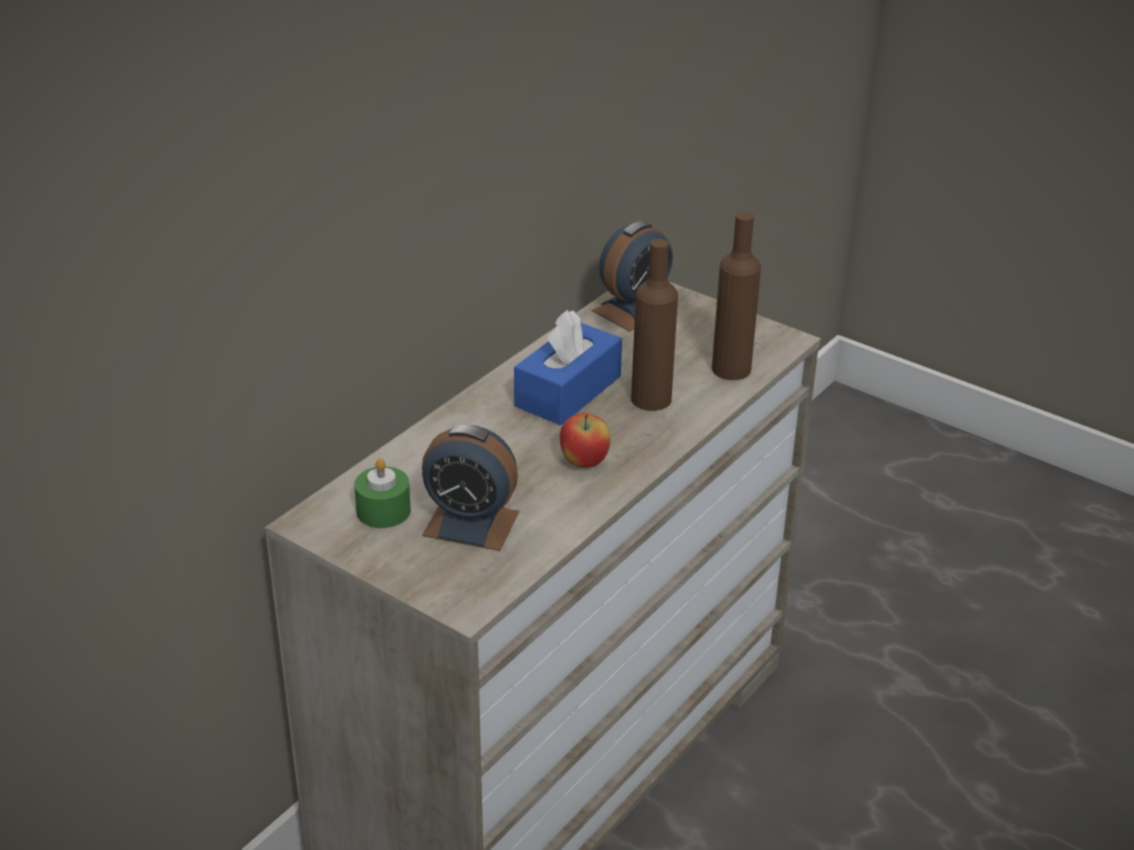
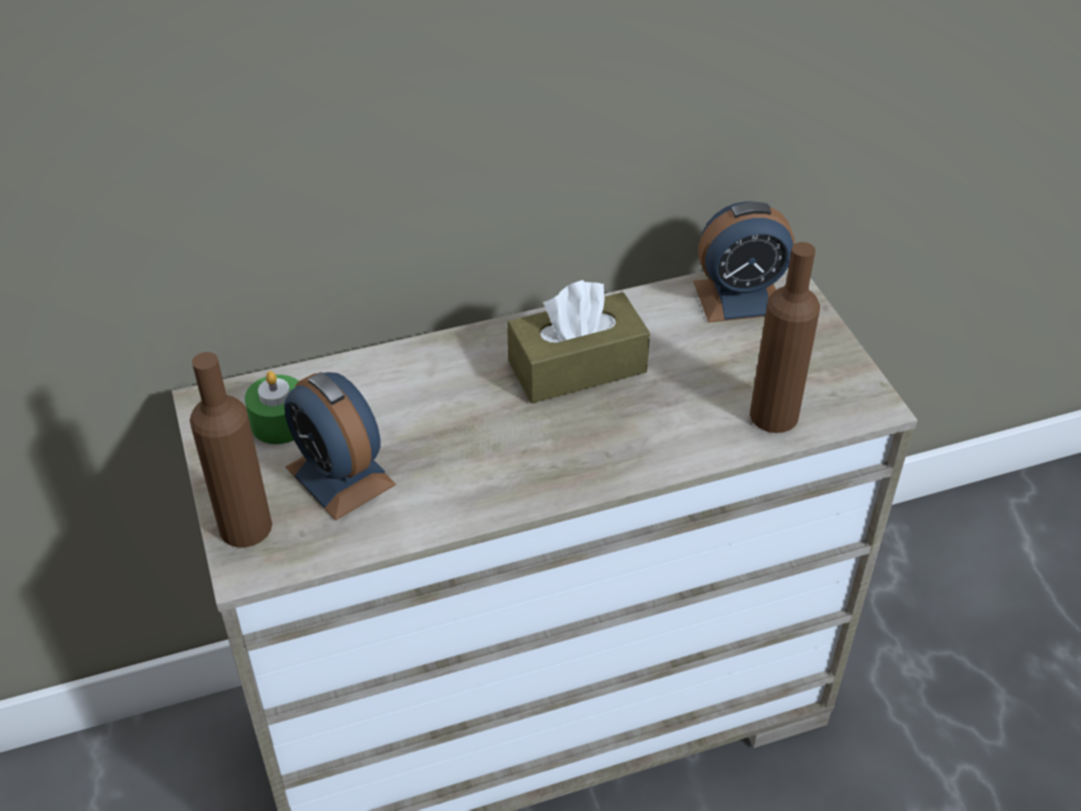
camera: 35 degrees right, 10 degrees up
(568, 391) = (577, 367): blue tissue box -> brown tissue box
(584, 463) = (511, 458): apple -> none
(651, 399) = (652, 414): brown bottle -> brown bottle (245, 527)

